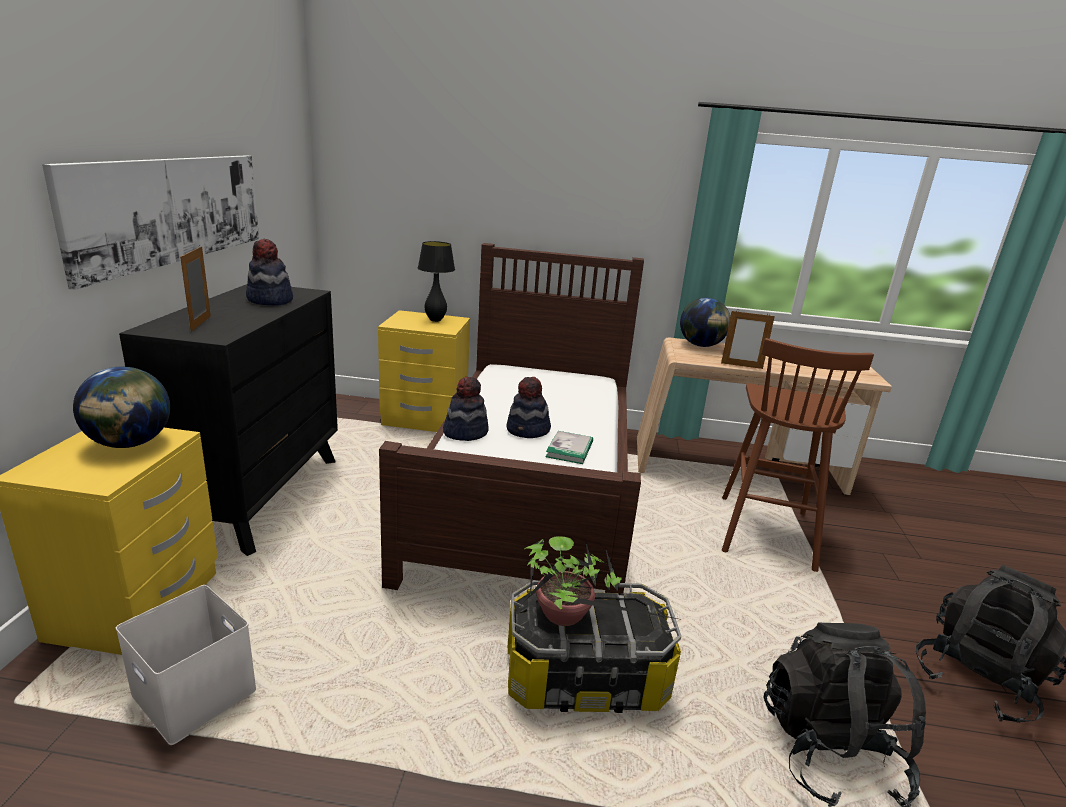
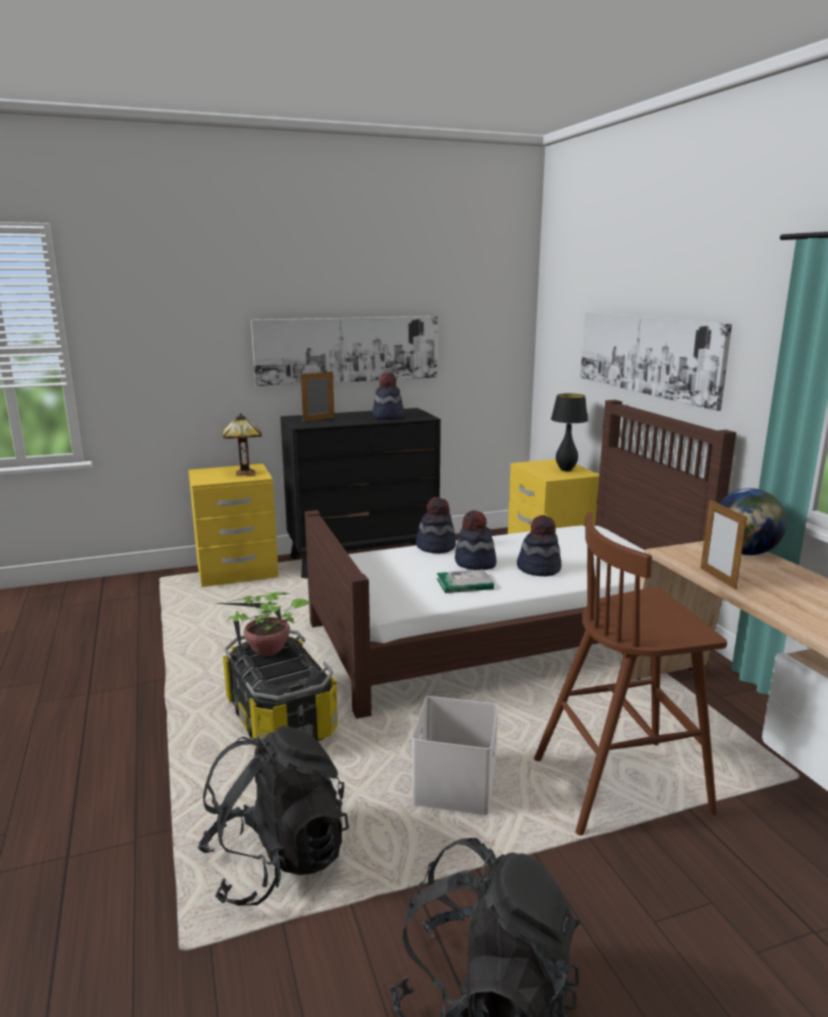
camera: 65 degrees right, 5 degrees down
(130, 443) = (243, 473): globe -> table lamp
(191, 693) = (187, 608): white storage box -> white storage box (453, 784)
(521, 198) = (647, 354): none -> picture
(566, 413) = (539, 569): none -> hat

